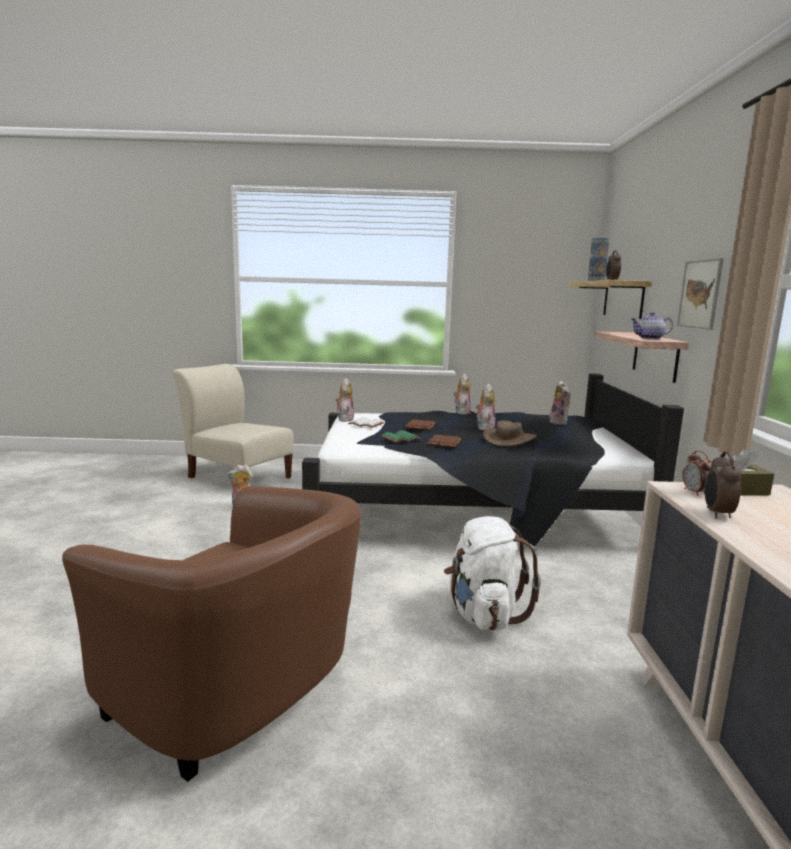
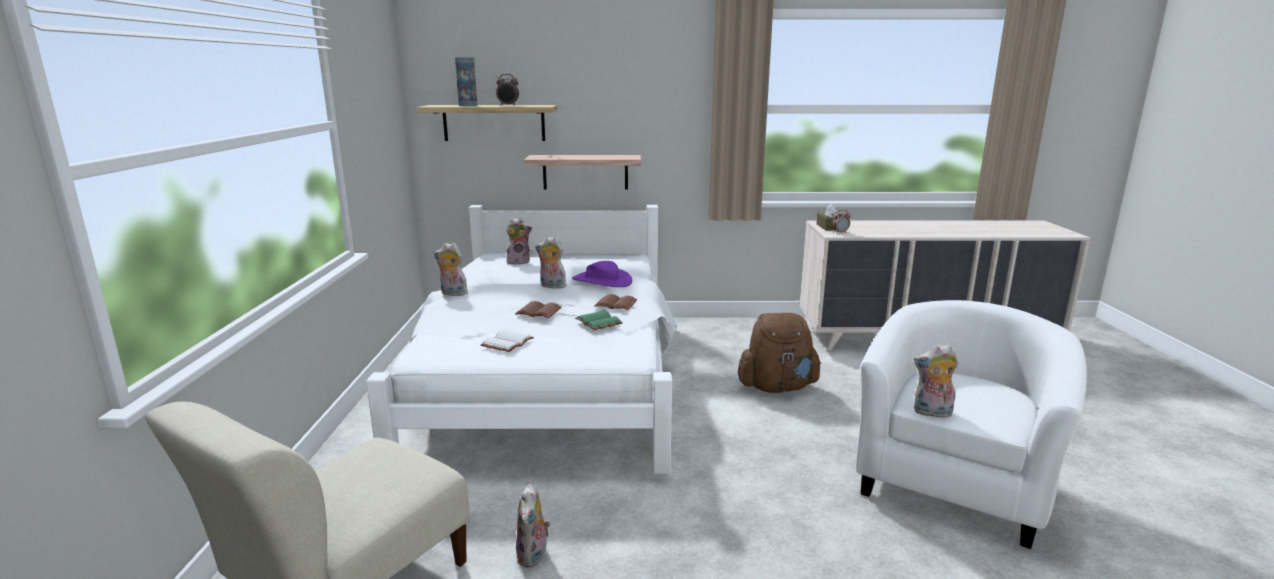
camera: 90 degrees left, 5 degrees up
(239, 701) = (953, 482): brown armchair -> white armchair
(344, 419) = (457, 359): plush toy -> plush toy (932, 413)
(468, 507) = (550, 380): black bed -> white bed
(483, 614) = (777, 387): white backpack -> brown backpack
(509, 439) = (602, 281): brown hat -> purple hat
(649, 338) = (614, 157): teapot -> none
(700, 294) = (646, 116): picture -> none
(717, 514) = (872, 234): alarm clock -> none

